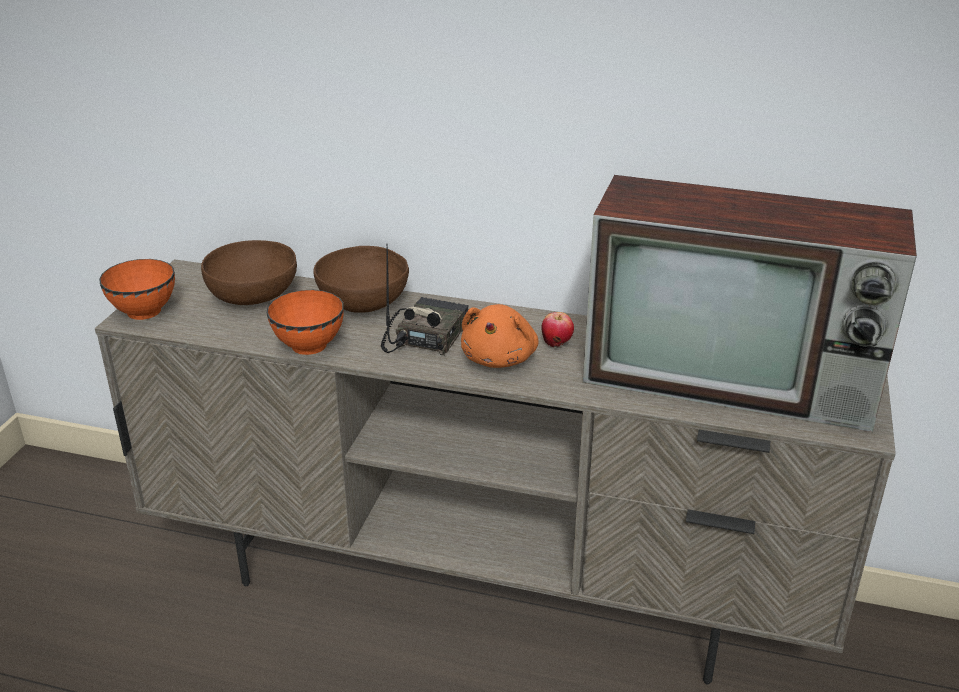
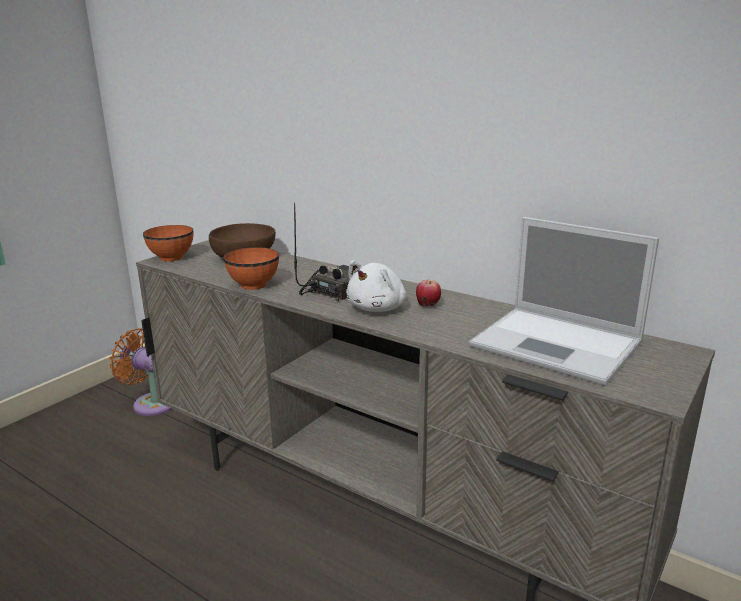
camera: 20 degrees right, 10 degrees down
(84, 506) = (151, 403): none -> orange fan
(363, 301) = (310, 268): brown bowl -> none
(500, 358) = (378, 308): orange plush toy -> white plush toy
(734, 379) = (559, 345): television -> laptop

